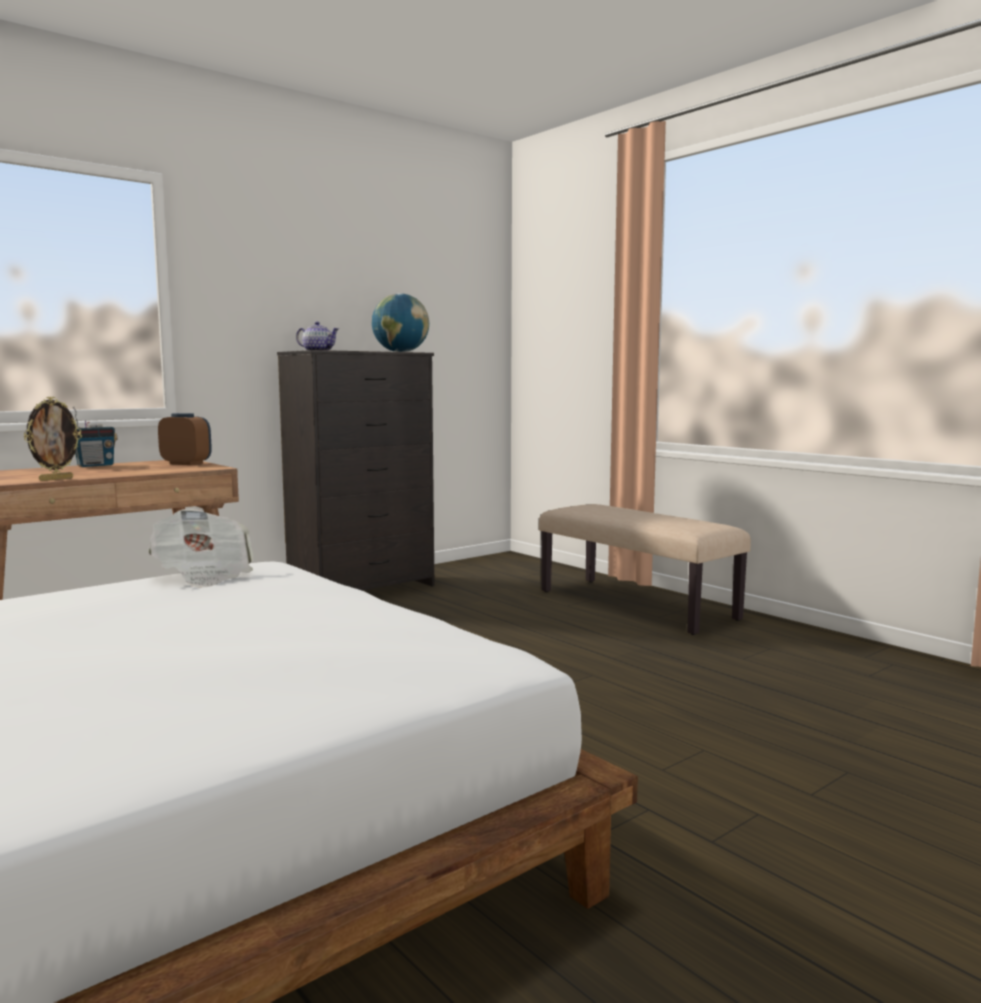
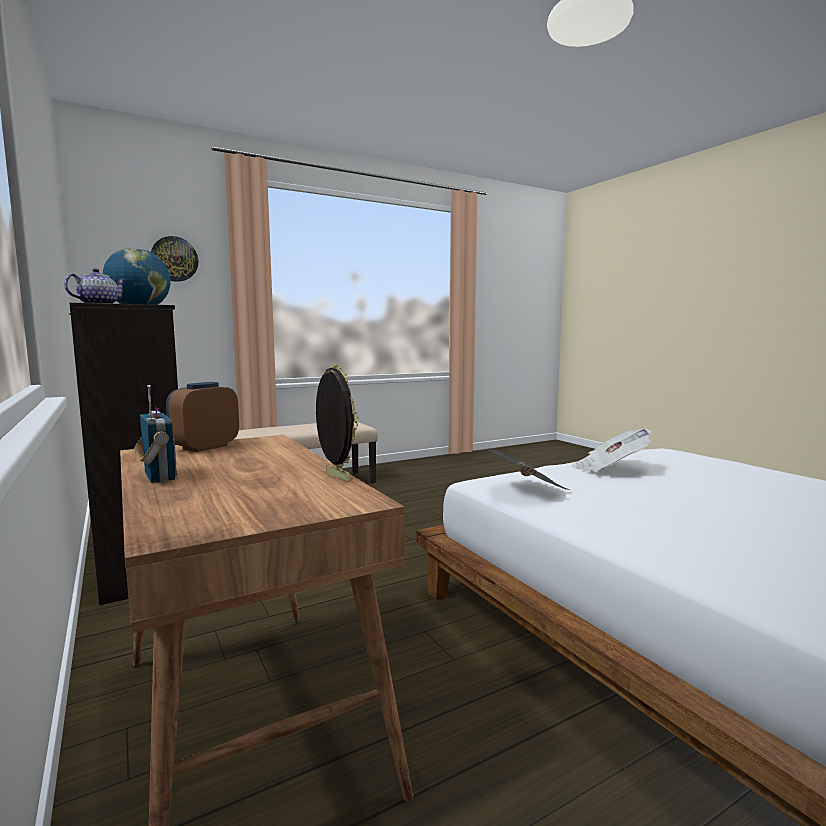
camera: 80 degrees left, 0 degrees up
(310, 610) = (609, 469): none -> newspaper
(581, 285) = (174, 259): none -> wall clock

